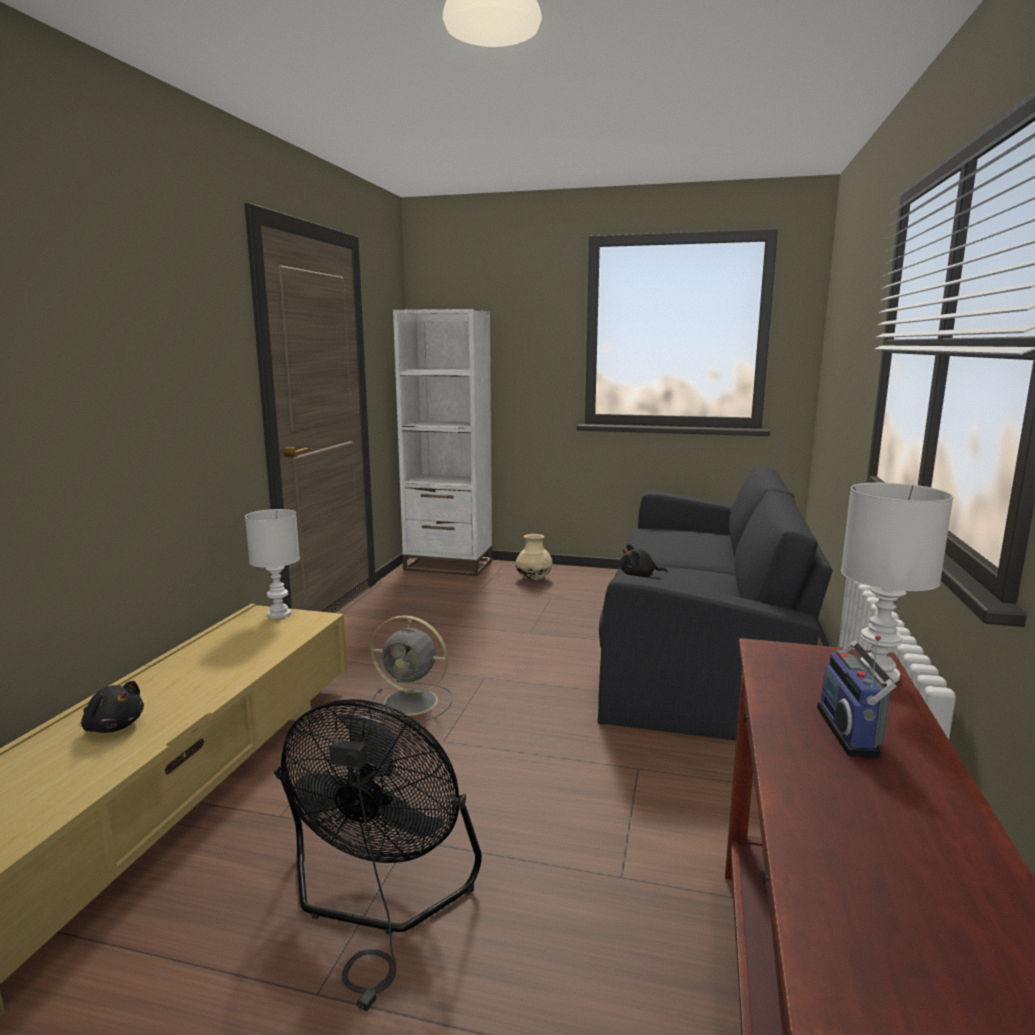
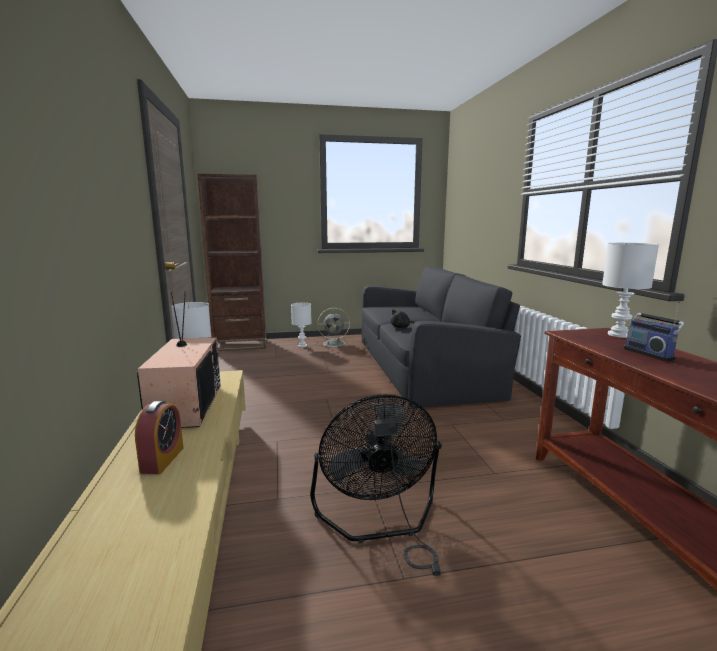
camera: 25 degrees left, 0 degrees up
(113, 726) = (162, 459): black plush toy -> alarm clock
(219, 655) = (185, 405): none -> television
(413, 702) = (298, 420): grey fan -> grey fan (335, 343)
(448, 565) = (240, 345): white bookcase -> brown bookcase
(534, 579) = (302, 345): beige vase -> white table lamp

